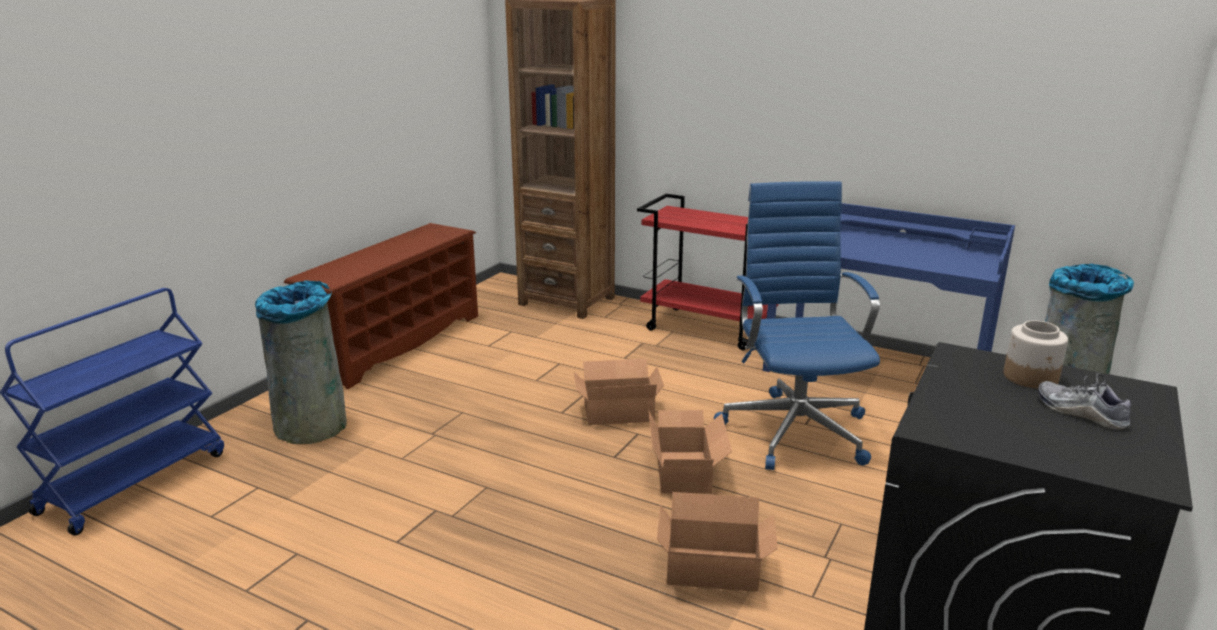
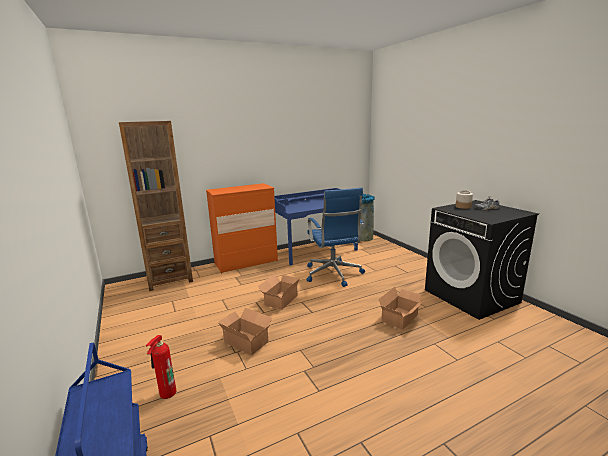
camera: 55 degrees left, 5 degrees down
(311, 424) = (165, 394): grey trash can -> fire extinguisher
(396, 343) = (121, 337): brown shoe rack -> none
(686, 471) = (337, 301): cardboard box -> cardboard box (246, 341)
(709, 328) = (246, 262): red cart -> orange dresser
(795, 429) = (333, 274): blue office chair -> blue office chair turned 135 degrees counterclockwise

